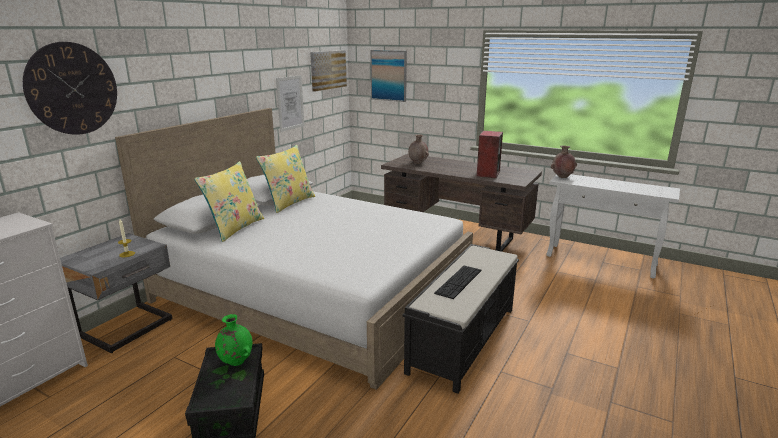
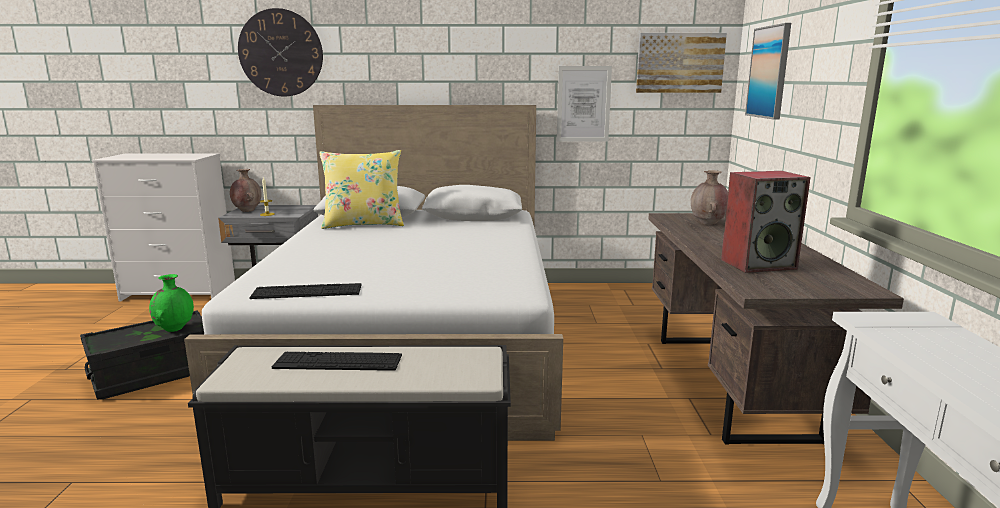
camera: 60 degrees right, 5 degrees down
(289, 203) = (467, 223): yellow pillow -> none
(381, 264) = (307, 291): none -> keyboard
(562, 177) = (900, 319): brown vase -> brown vase (247, 211)

